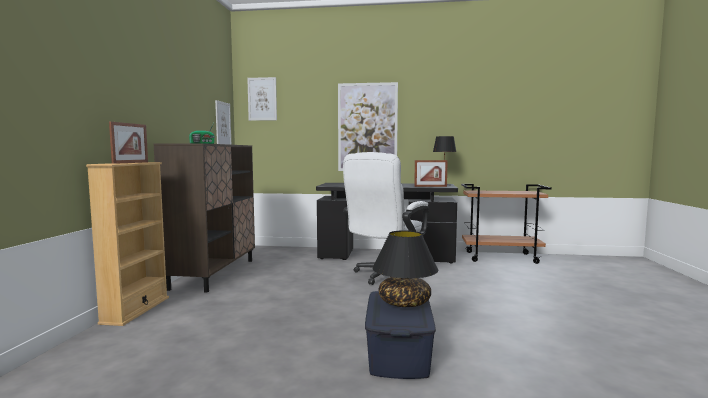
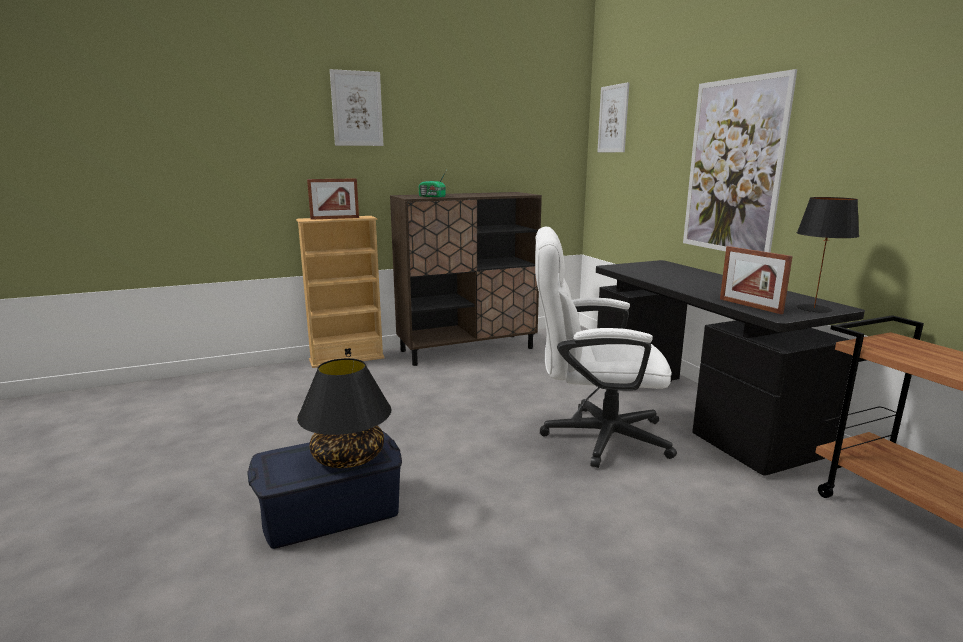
camera: 60 degrees right, 10 degrees up
(223, 124) = (552, 160): picture -> picture (357, 109)

